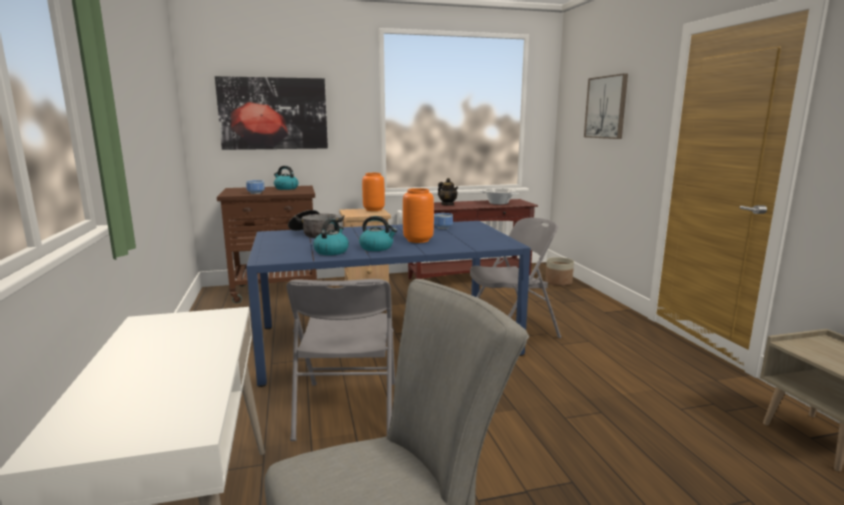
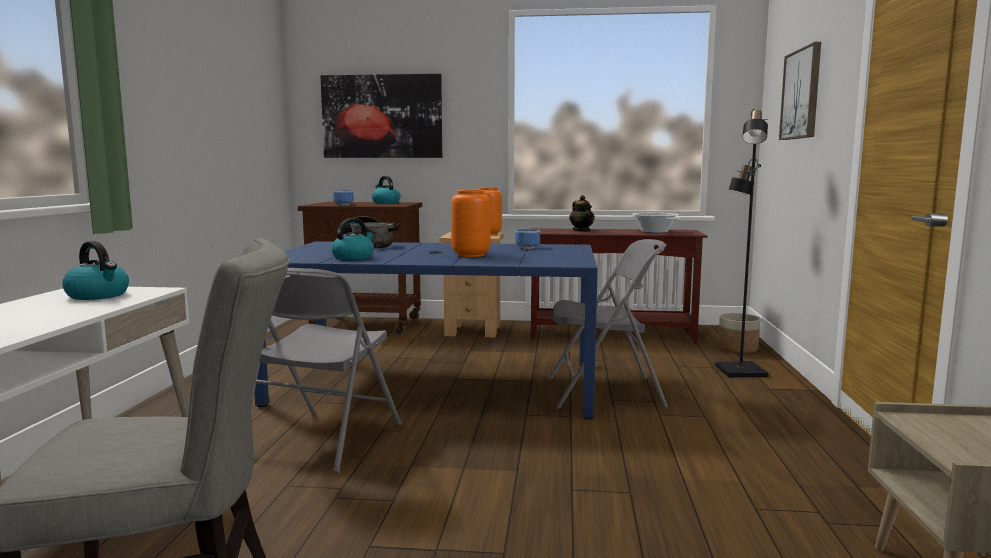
camera: 20 degrees right, 5 degrees down
(377, 248) = (409, 258): kettle -> kettle (98, 295)
(576, 300) = (740, 371): none -> black floor lamp

